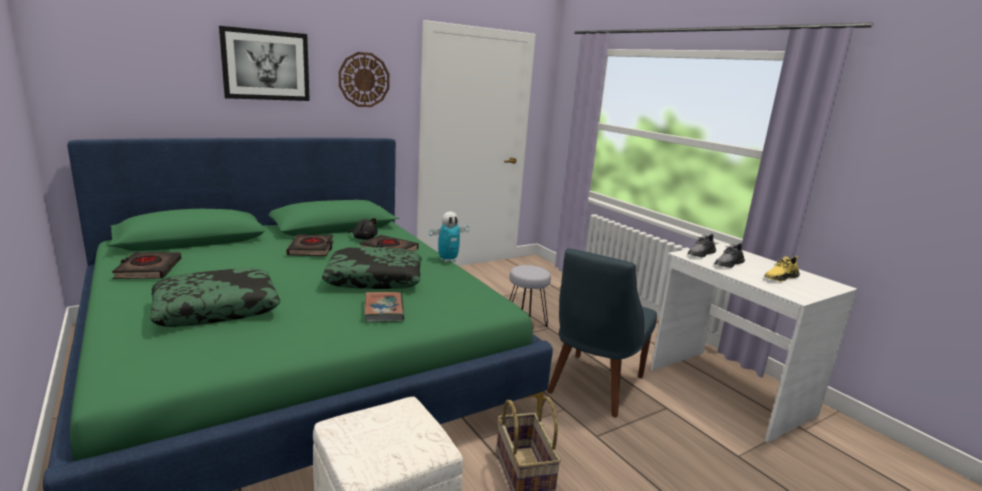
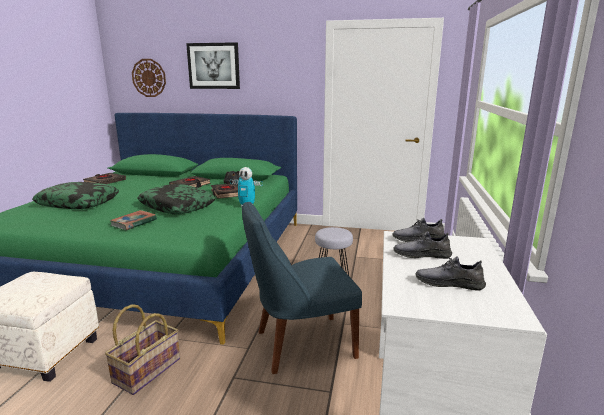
camera: 45 degrees right, 0 degrees up
(364, 80) = (278, 72): wall clock -> wall clock (149, 78)
(780, 277) = (449, 283): yellow shoe -> grey shoe

